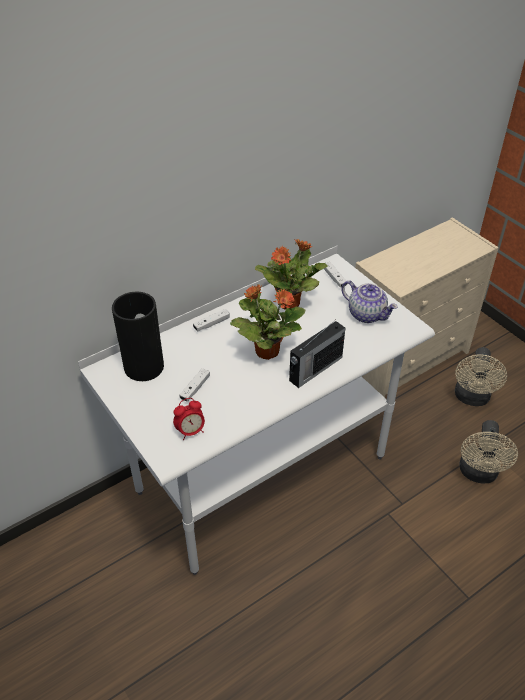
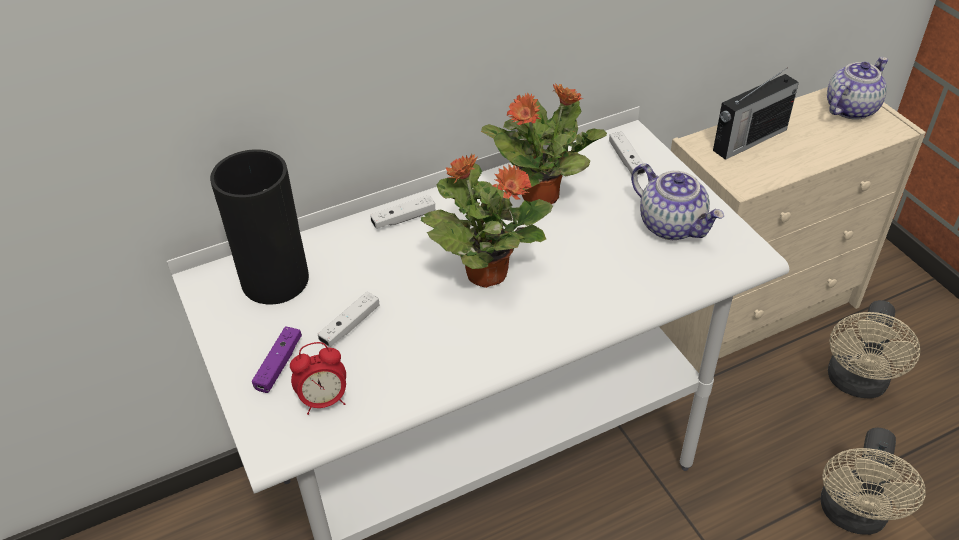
camera: 10 degrees right, 0 degrees up
(159, 414) = (279, 364): none -> purple game controller
(314, 369) = (562, 312): radio -> radio (748, 140)
(455, 236) = (850, 108): none -> teapot

